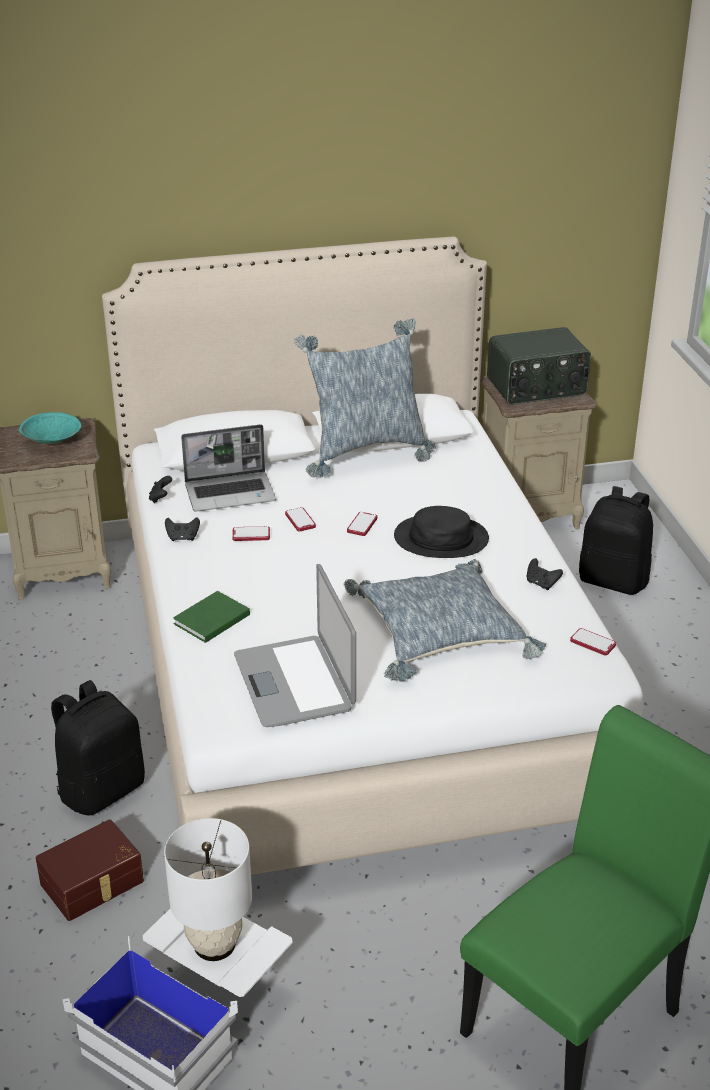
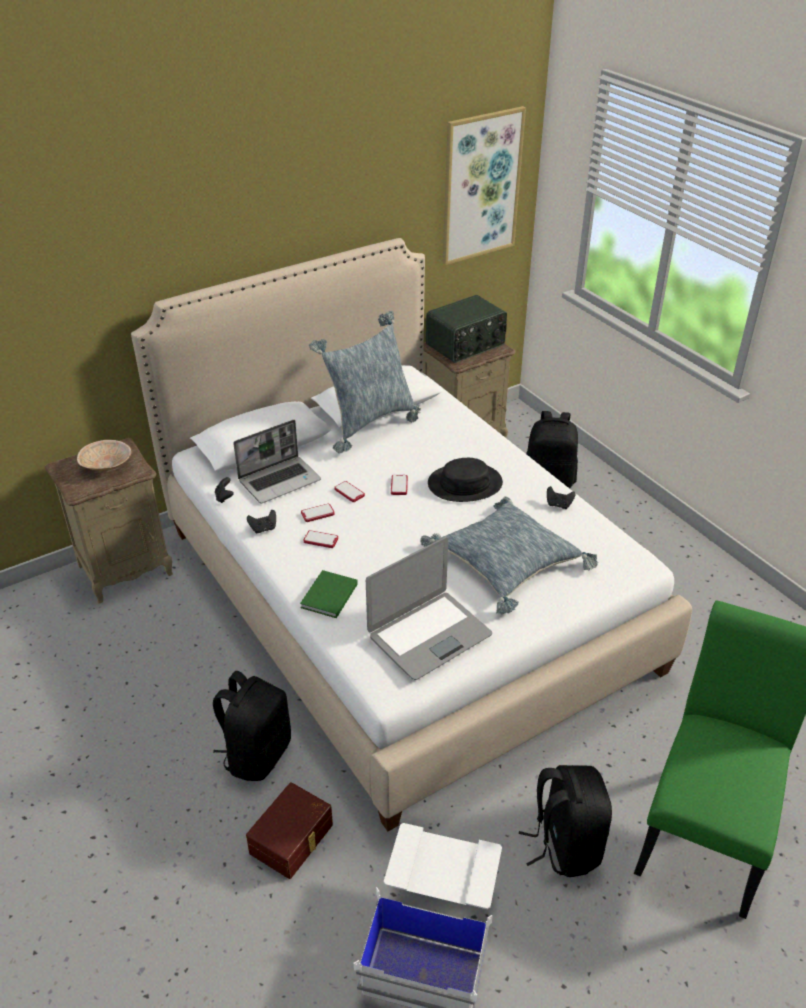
camera: 20 degrees left, 5 degrees up
(53, 441) = (107, 466): turquoise bowl -> beige bowl
(215, 944) = (442, 869): white table lamp -> none
(295, 682) = (429, 635): laptop -> laptop turned 90 degrees counterclockwise
(394, 978) = (564, 844): none -> black backpack
(579, 190) = (481, 186): none -> picture
(592, 643) = (622, 545): phone -> phone (321, 540)

